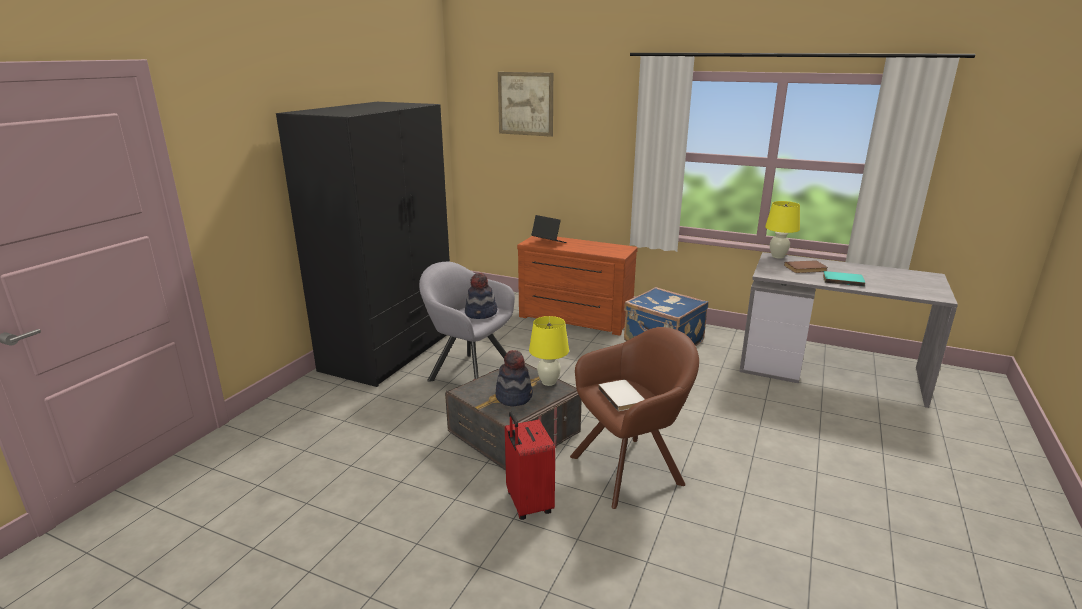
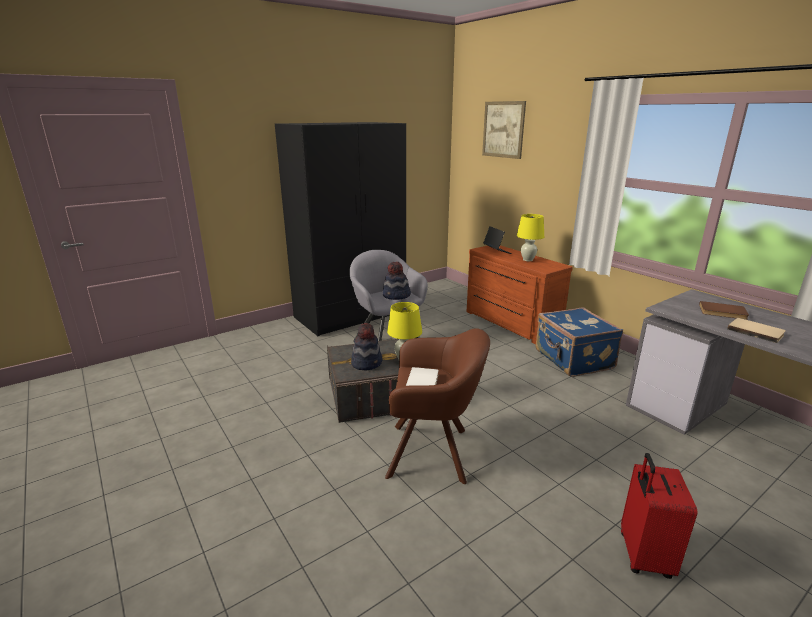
camera: 30 degrees right, 0 degrees up
(527, 504) = (328, 449): red suitcase -> red suitcase (643, 555)
(777, 256) = (704, 296): yellow table lamp -> yellow table lamp (528, 260)
(842, 280) = (756, 331): turquoise book -> beige book

